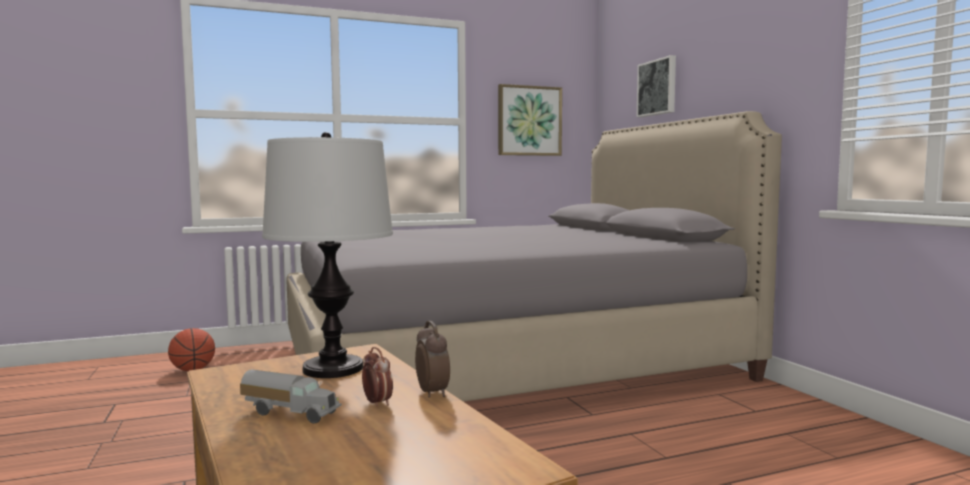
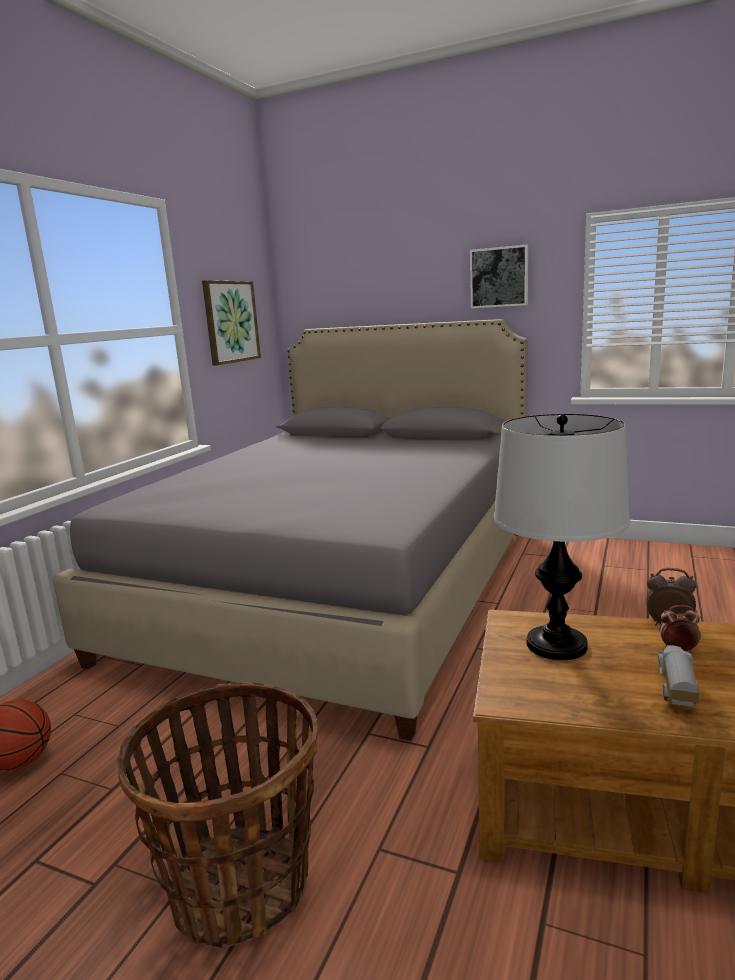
camera: 45 degrees left, 10 degrees up
(122, 454) = (241, 885): none -> basket
(291, 413) = (675, 688): toy truck -> toy truck turned 45 degrees counterclockwise
(658, 87) = (371, 287): picture -> picture (499, 277)

